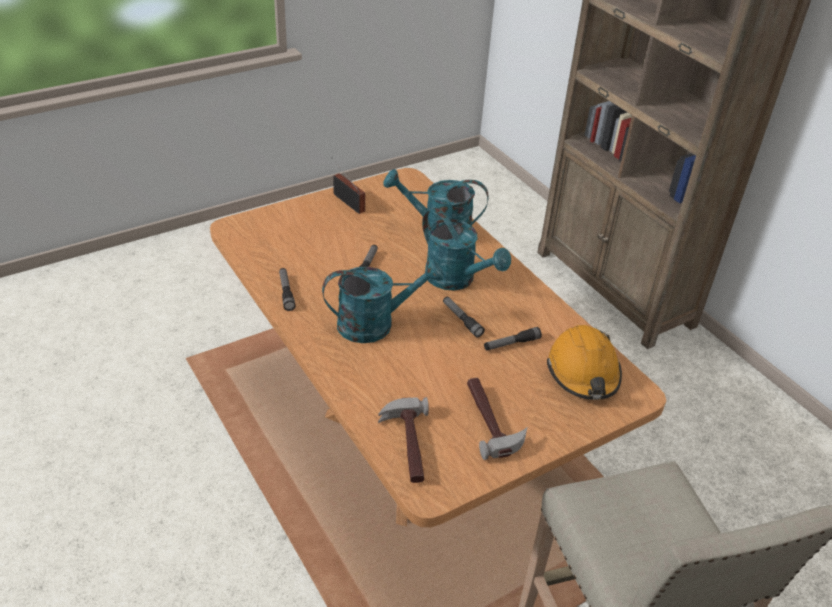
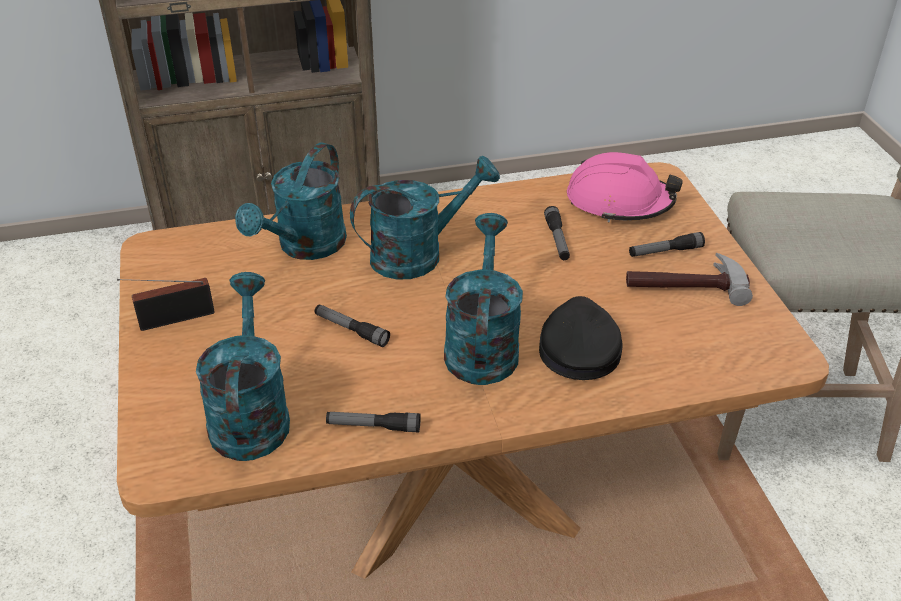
camera: 70 degrees left, 0 degrees up
(282, 246) = (250, 414): none -> turquoise watering can
(392, 369) = (578, 347): none -> black cap
(406, 444) = (714, 361): hammer -> none
(462, 320) = (500, 267): flashlight -> flashlight (665, 251)
(583, 372) = (619, 202): orange hard hat -> pink hard hat

